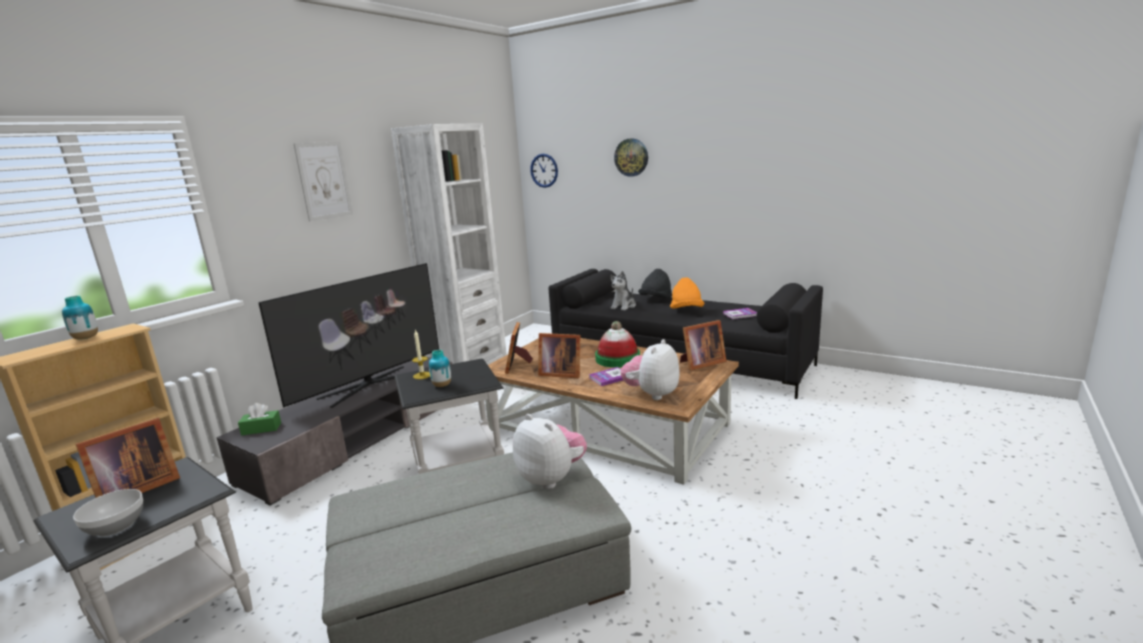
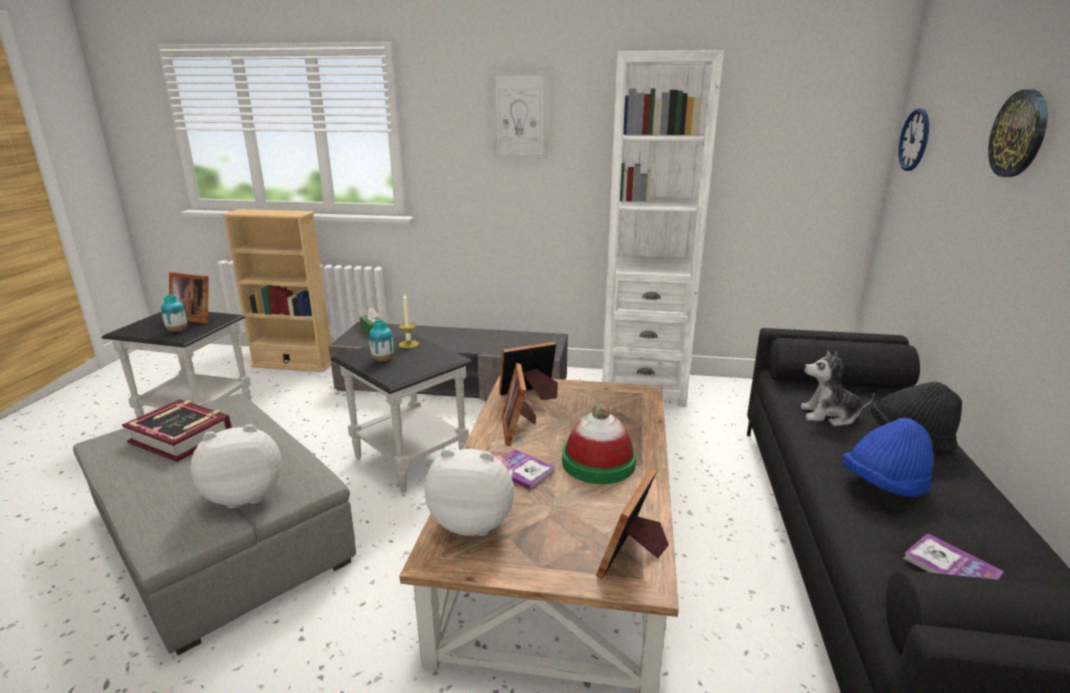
camera: 65 degrees right, 5 degrees up
(86, 338) = (275, 212): vase -> vase (177, 330)
(115, 526) = (144, 329): bowl -> none
(369, 385) = (474, 341): television -> none
(413, 518) = (182, 437): none -> book
(551, 478) = (245, 495): plush toy -> plush toy turned 135 degrees counterclockwise
(686, 310) = (883, 485): orange hat -> blue hat
(700, 363) = (633, 555): picture frame -> picture frame turned 75 degrees clockwise

